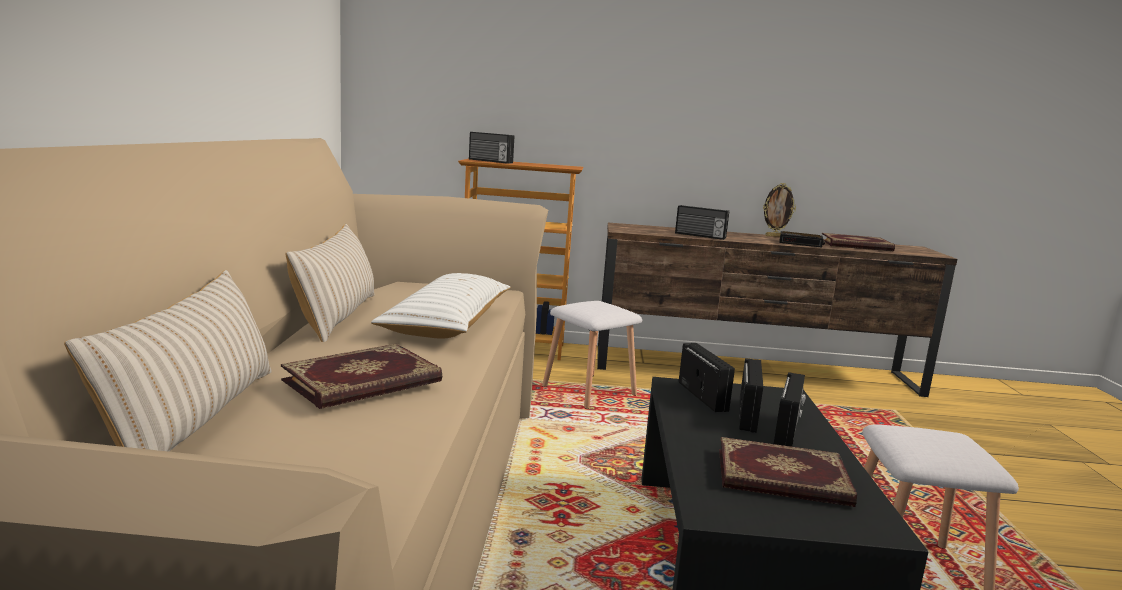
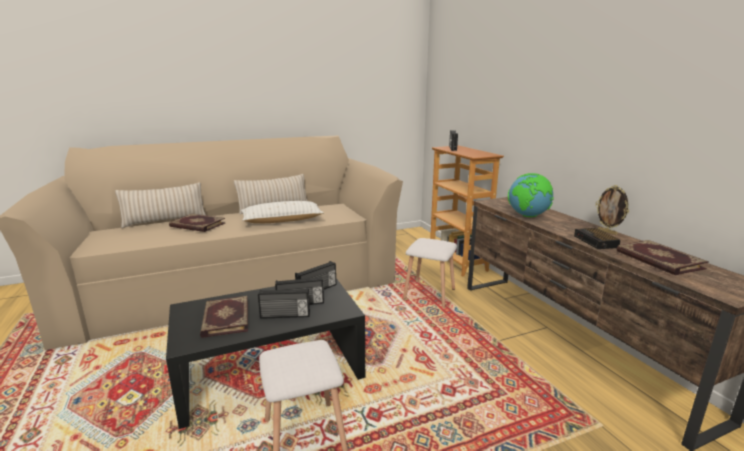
camera: 65 degrees right, 5 degrees up
(700, 236) = (528, 216): radio -> globe

